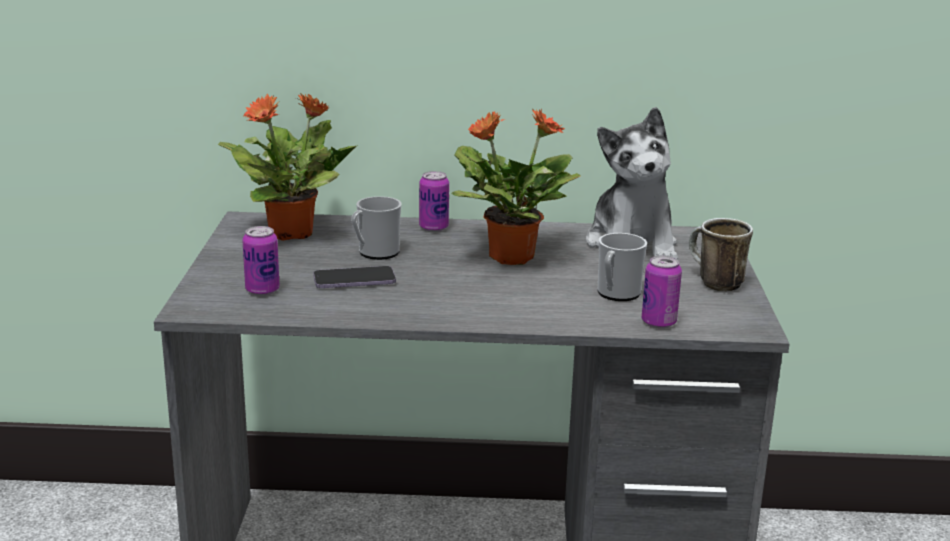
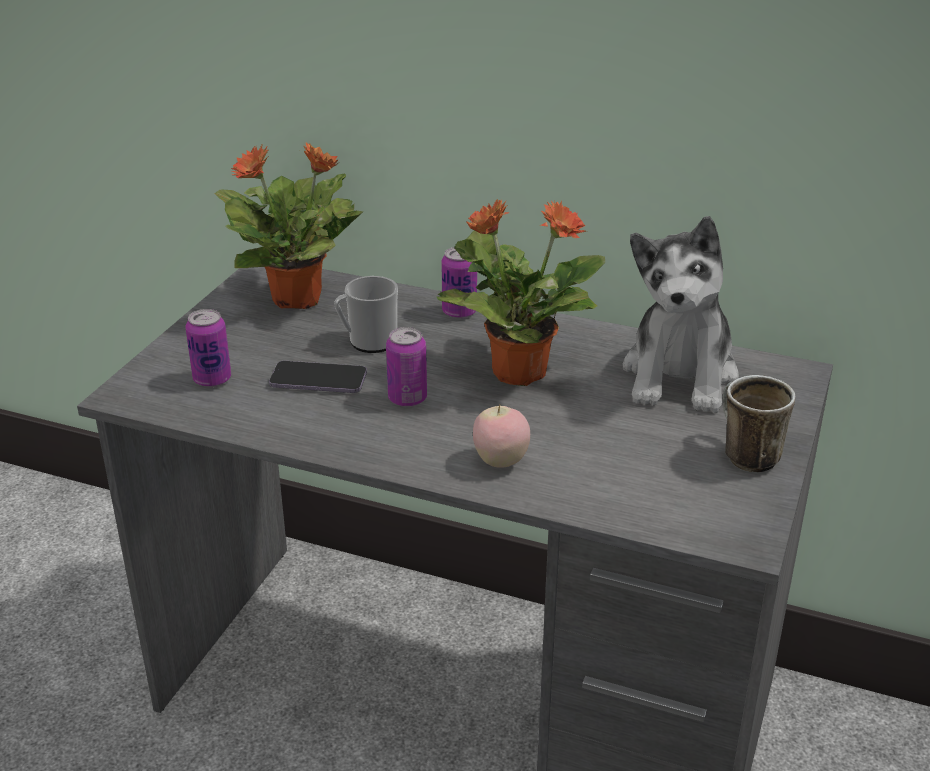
camera: 20 degrees right, 10 degrees up
(542, 309) = (500, 461): none -> apple
(616, 294) = (606, 453): mug -> none
(658, 322) = (629, 508): can -> can (407, 399)

